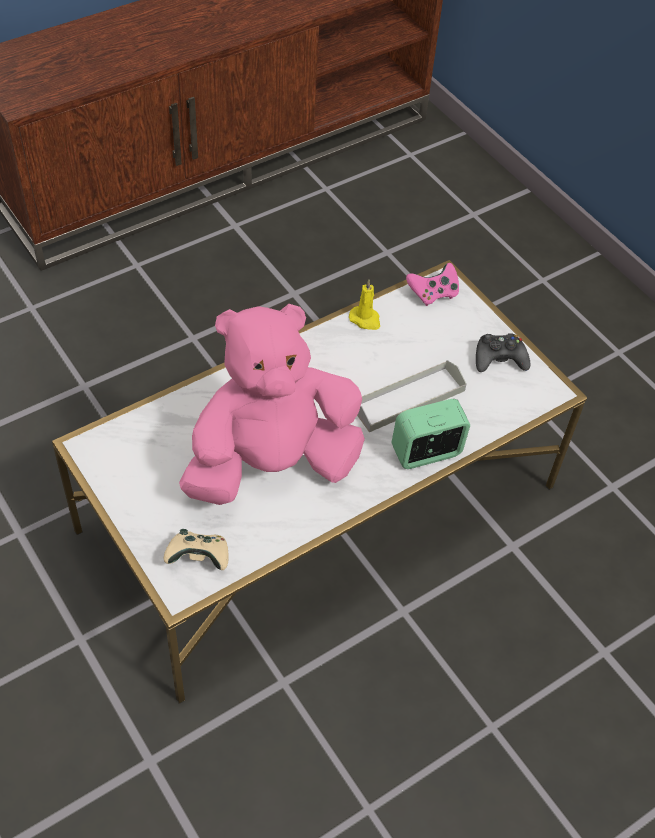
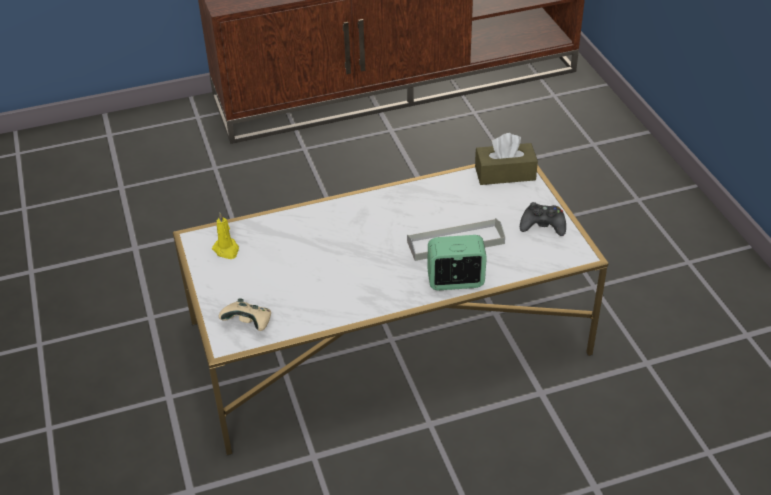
camera: 20 degrees right, 10 degrees down
(272, 464) = (329, 270): pink plush toy -> none
(365, 319) = (442, 184): yellow candle -> yellow candle (226, 250)
(433, 294) = (505, 173): pink game controller -> brown tissue box

